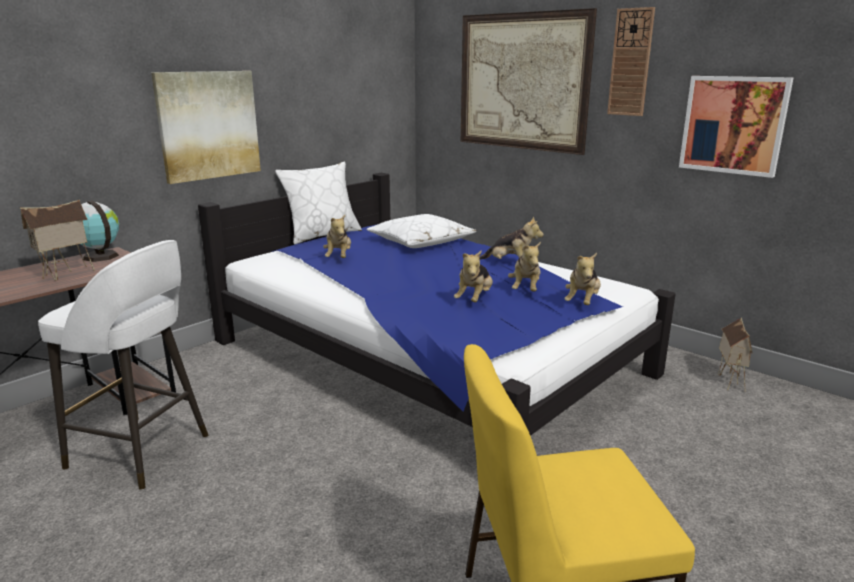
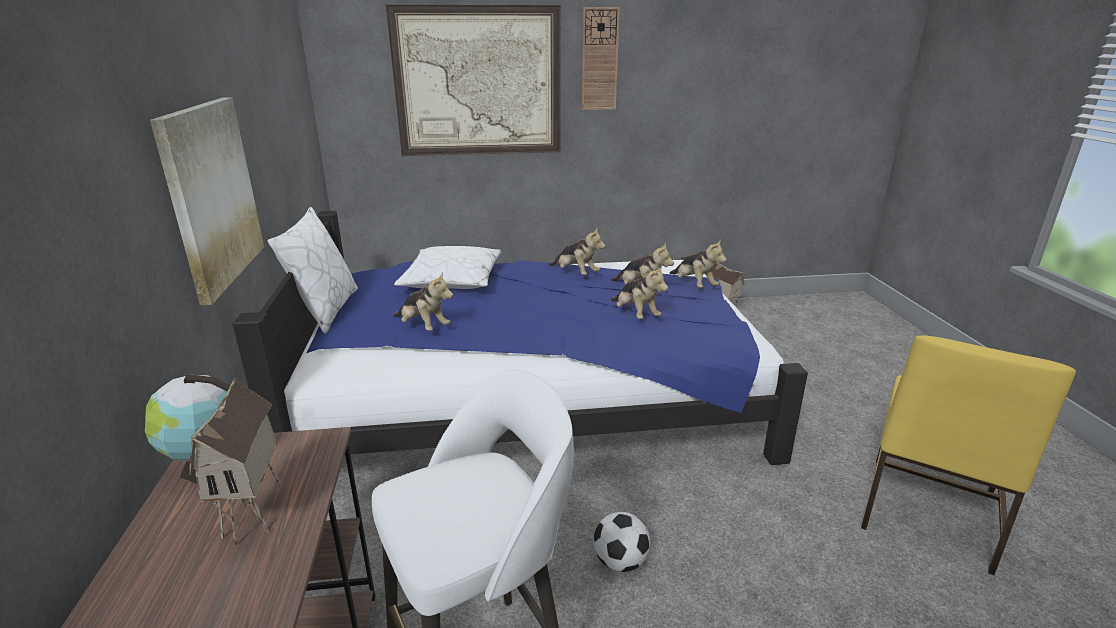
camera: 50 degrees left, 5 degrees up
(282, 461) = (620, 562): none -> football
(510, 264) = (576, 273): plush toy -> plush toy turned 60 degrees clockwise
(733, 125) = (692, 110): picture -> none

